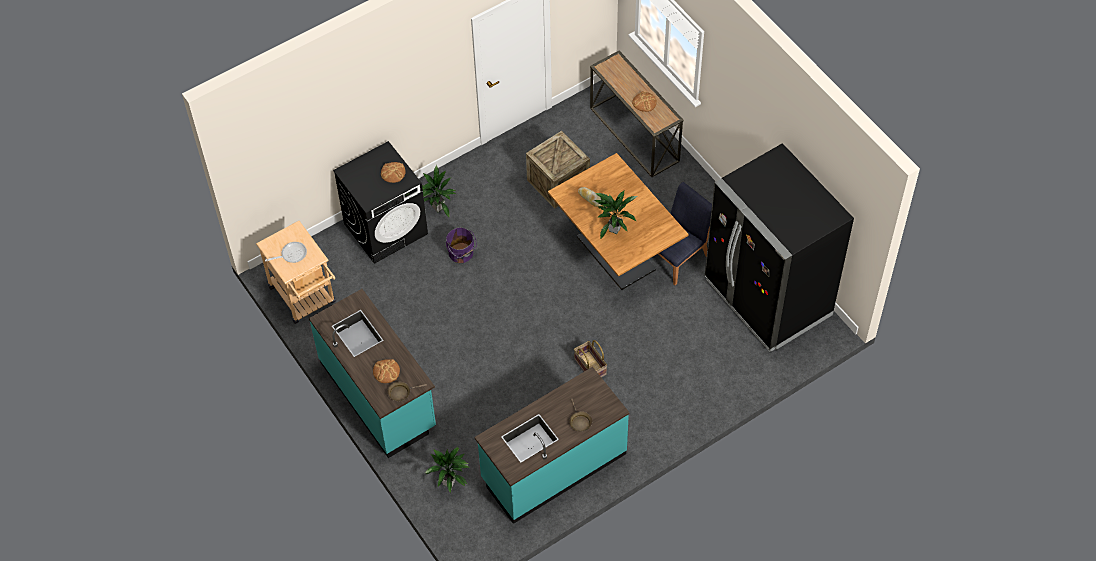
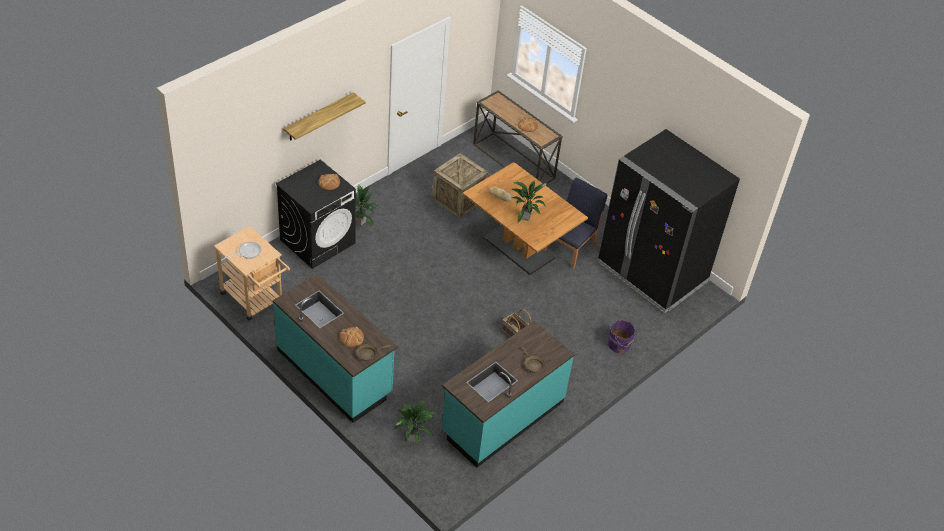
camera: 15 degrees left, 10 degrees down
(382, 100) = (319, 117): none -> shelf
(461, 254) = (387, 256): purple bucket -> purple bucket (619, 345)

